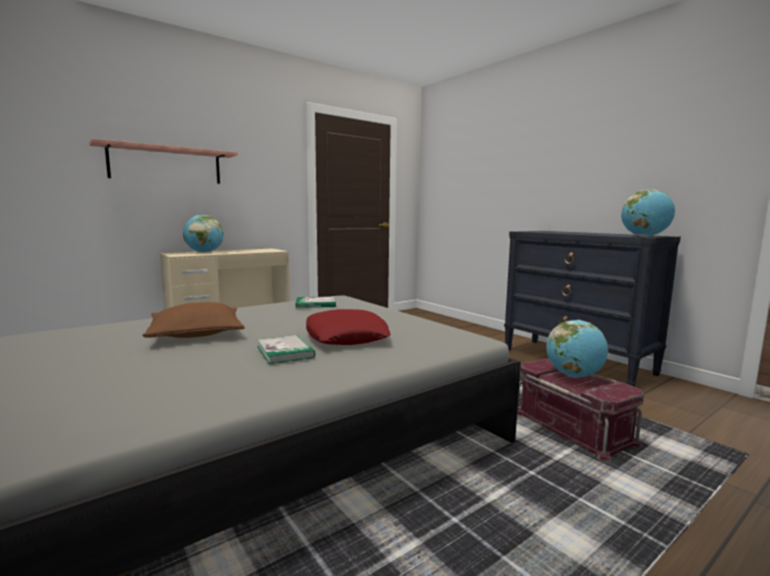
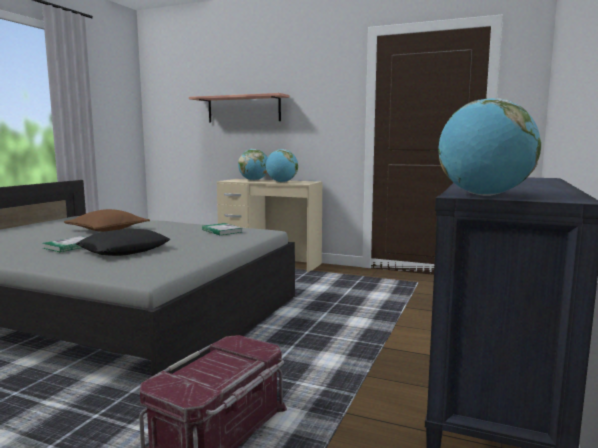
camera: 60 degrees right, 0 degrees up
(345, 336) = (124, 250): red pillow -> black pillow
(574, 376) = (223, 365): globe -> globe (282, 182)

